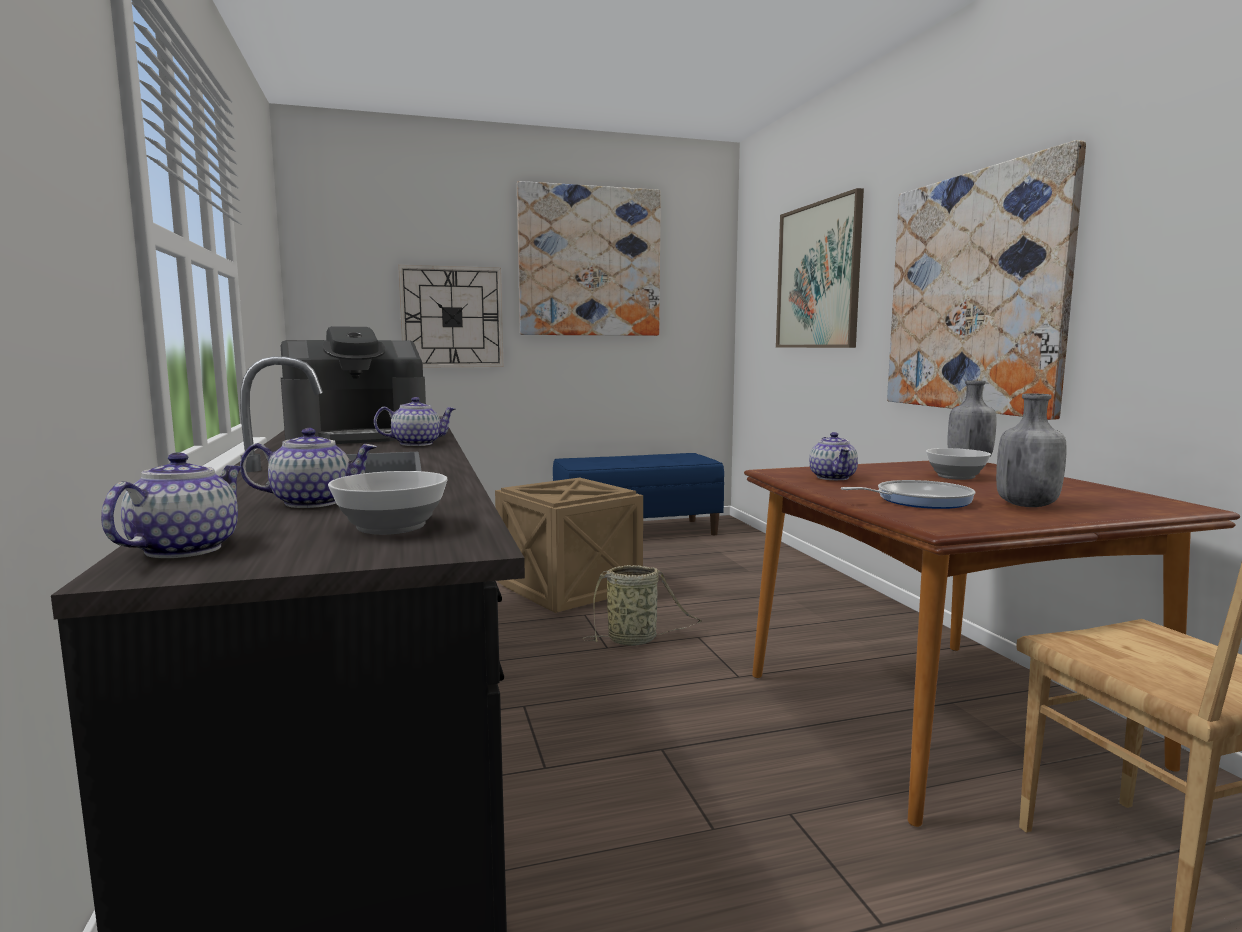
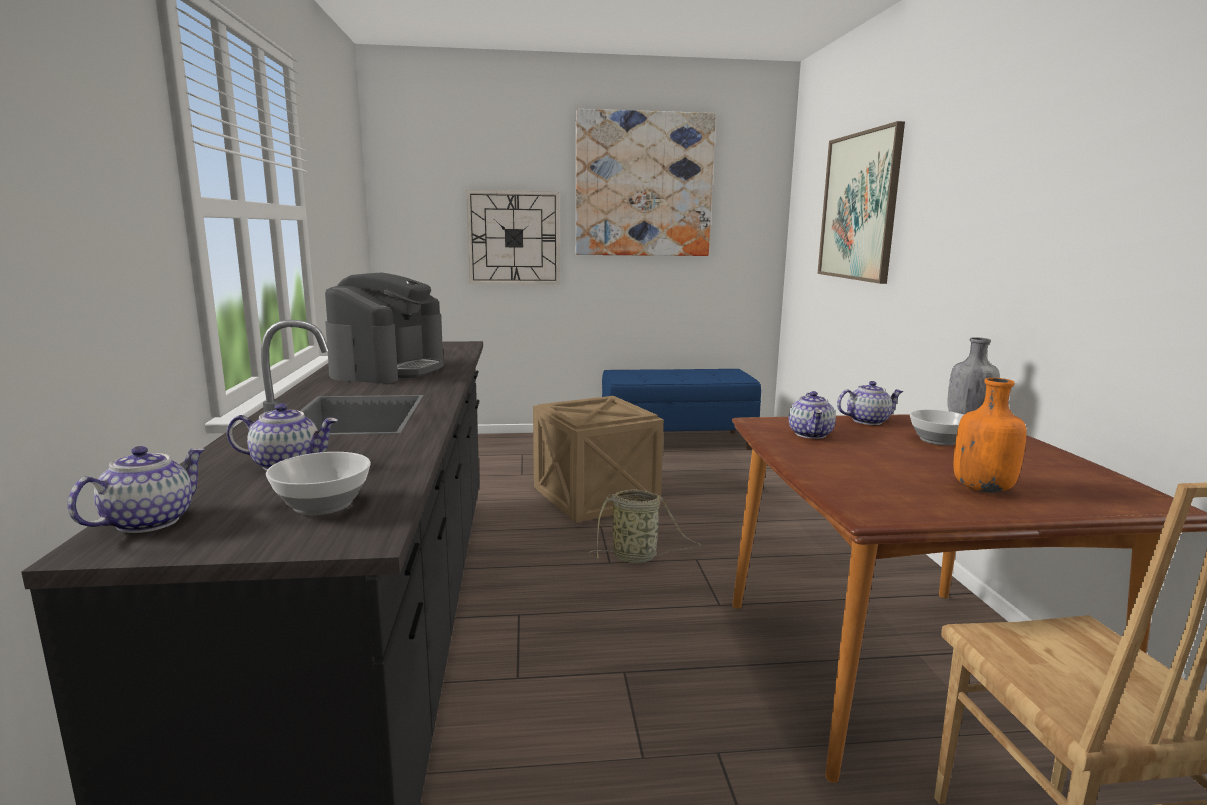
camera: 10 degrees right, 5 degrees up
(357, 436) = (389, 369): coffee machine -> coffee machine turned 60 degrees counterclockwise
(417, 444) = (430, 383): teapot -> teapot (867, 421)
(918, 500) = (874, 473): frying pan -> none
(974, 293) = (996, 243): picture -> none
(1026, 505) = (982, 488): grey bottle -> orange bottle

